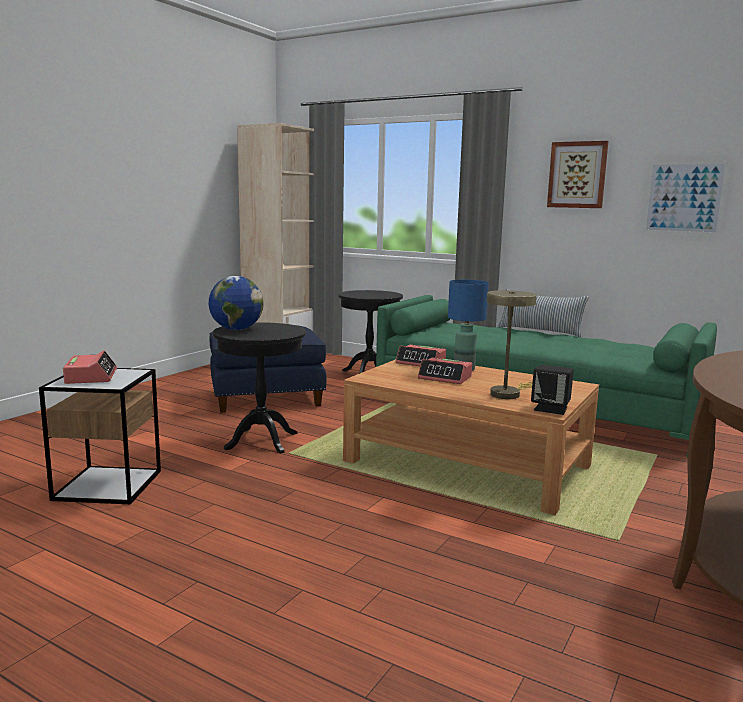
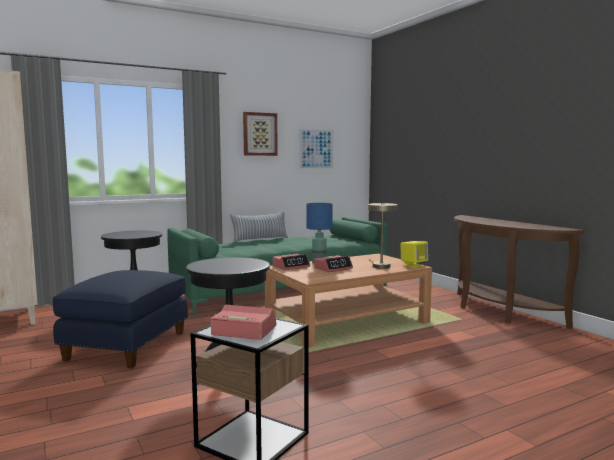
camera: 60 degrees left, 5 degrees down
(236, 329) = (214, 268): globe -> none
(551, 409) = (413, 265): black speaker -> yellow speaker

